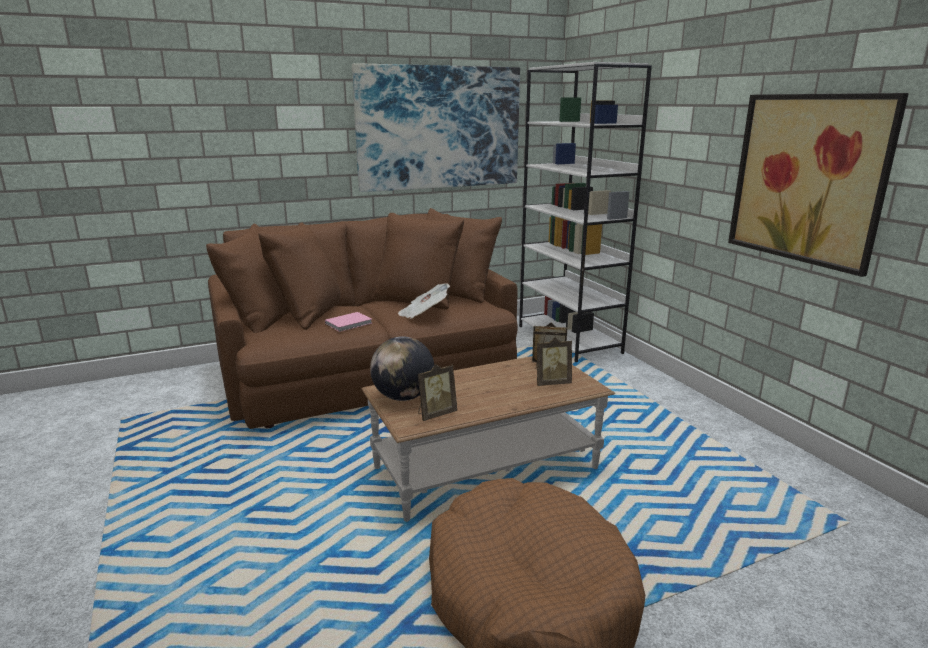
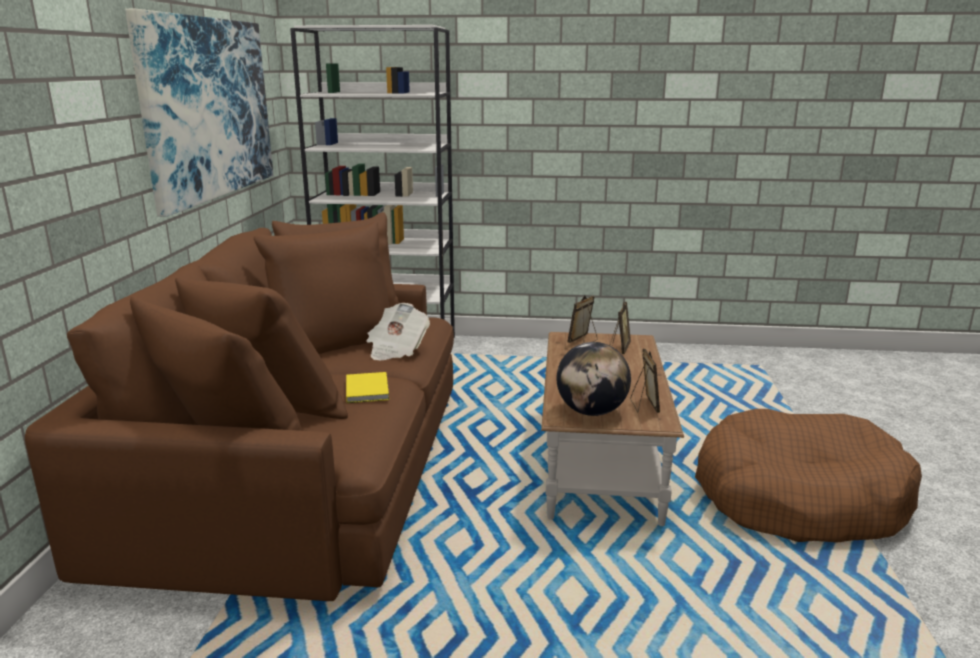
camera: 60 degrees left, 0 degrees up
(350, 323) = (368, 389): pink book -> yellow book
(808, 179) = (645, 130): picture -> none

